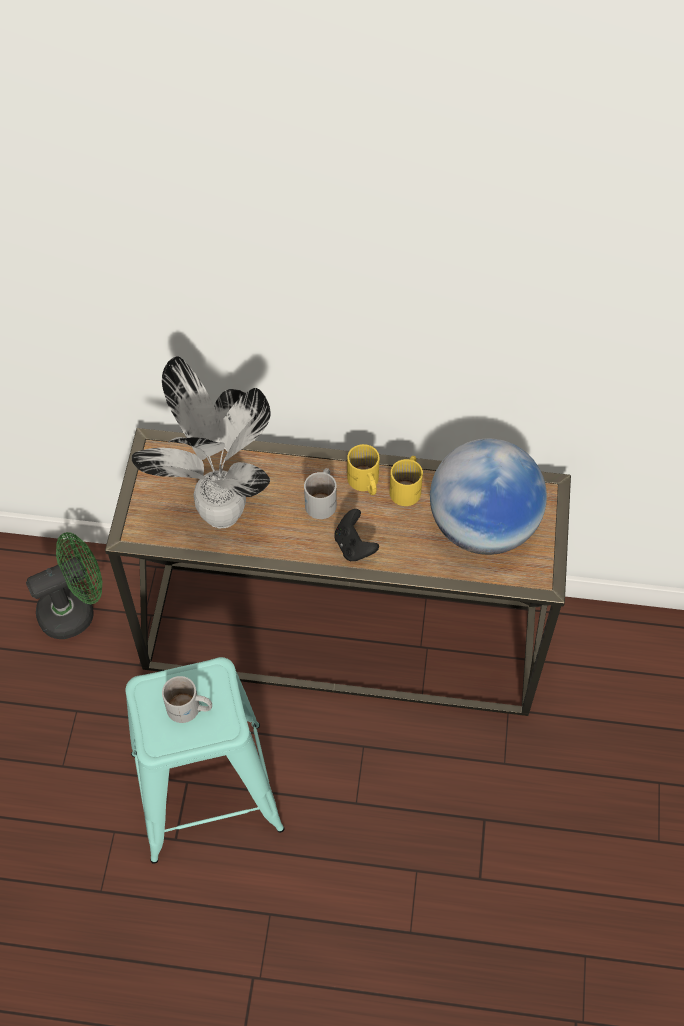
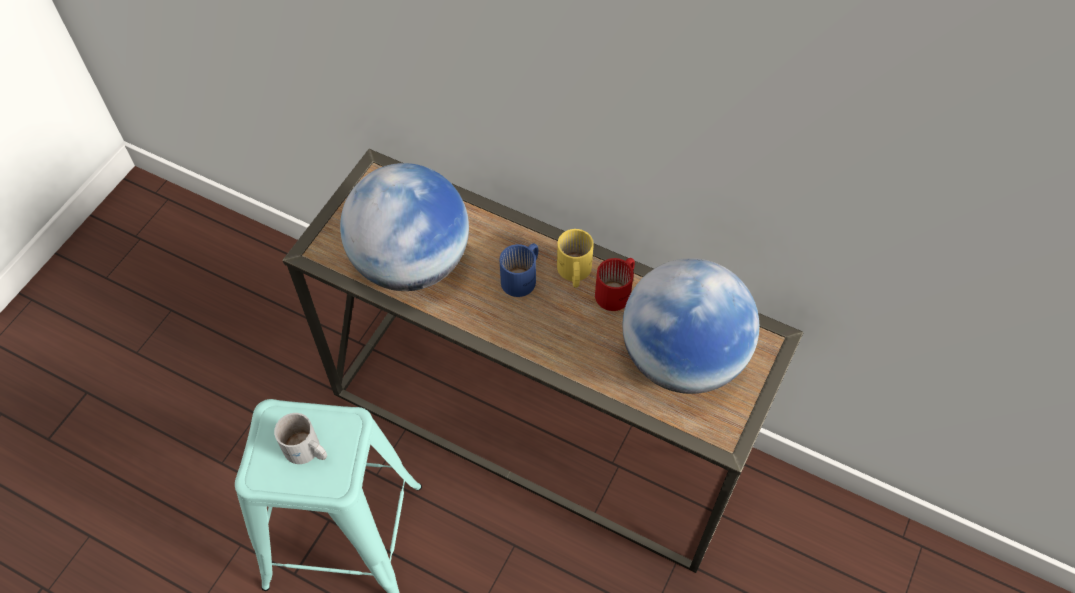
camera: 20 degrees right, 0 degrees up
(75, 610) = (297, 317): green fan -> none
(221, 517) = (411, 262): potted plant -> globe
(323, 500) = (523, 277): white mug -> blue mug
(354, 546) = (534, 335): black game controller -> none
(408, 487) = (618, 291): yellow mug -> red mug

